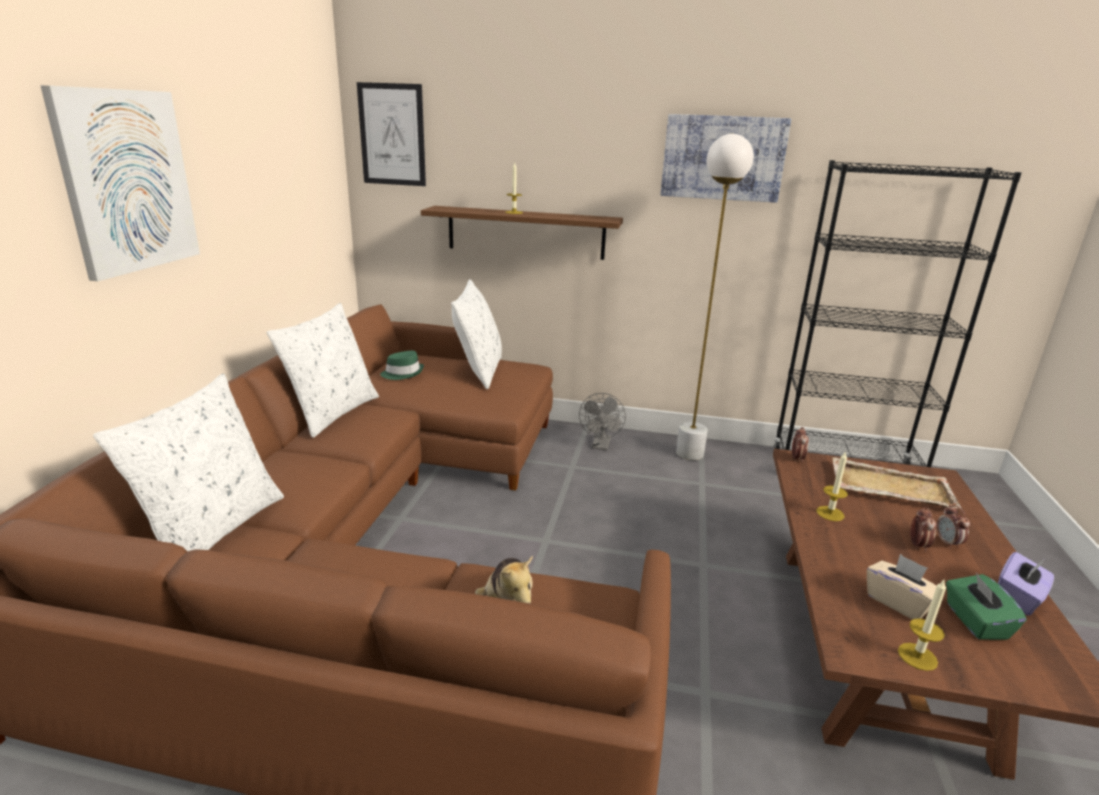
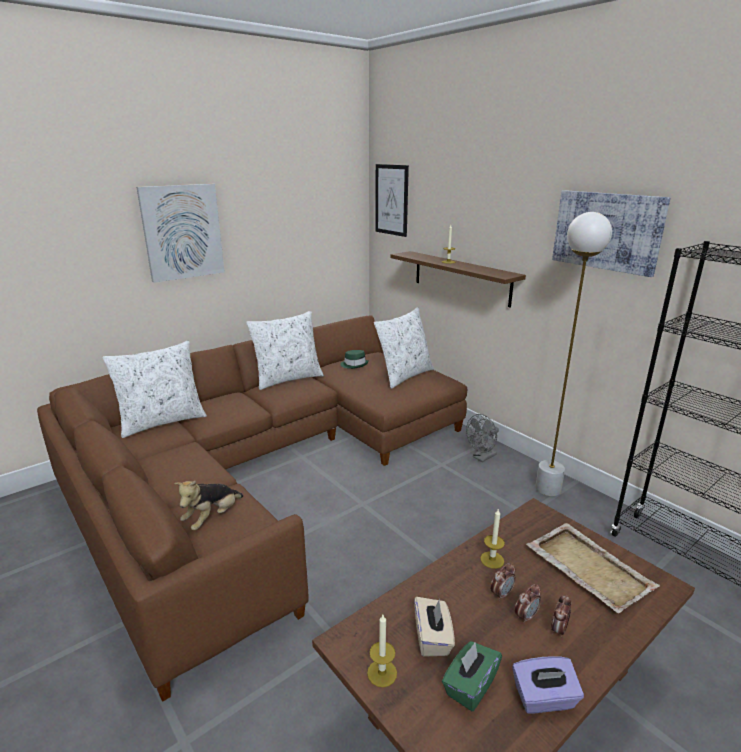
camera: 40 degrees right, 0 degrees up
(797, 459) = (538, 512): alarm clock -> alarm clock (501, 594)

